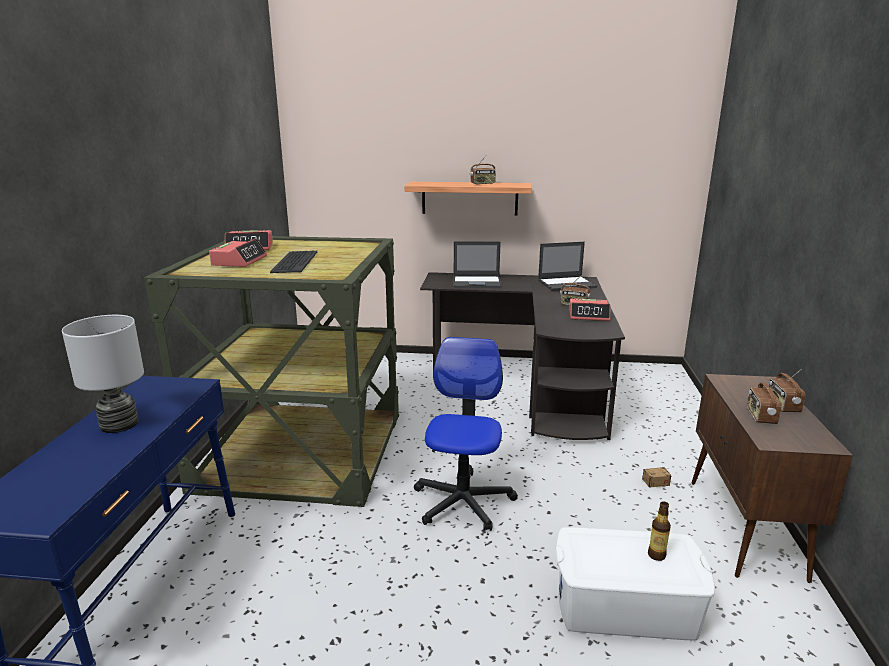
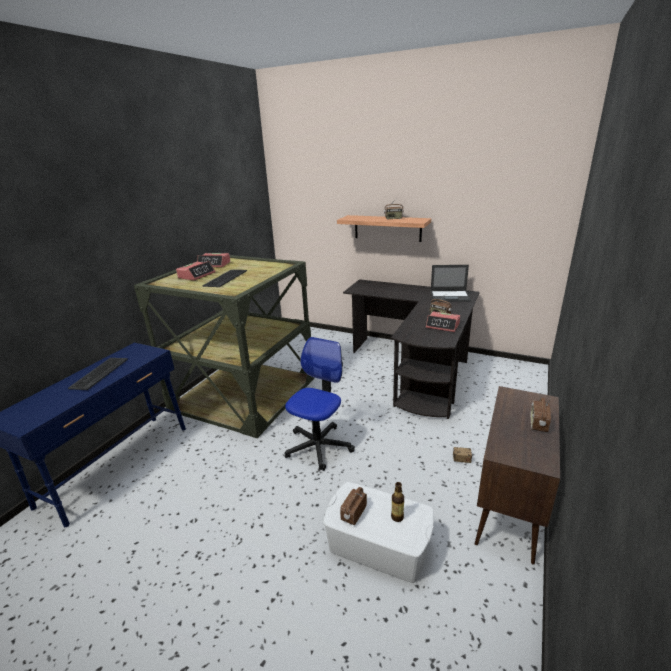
camera: 20 degrees right, 5 degrees up
(119, 424) = (99, 373): grey table lamp -> keyboard
(477, 282) = (385, 290): laptop -> none
(760, 416) = (510, 430): radio -> radio (353, 513)

